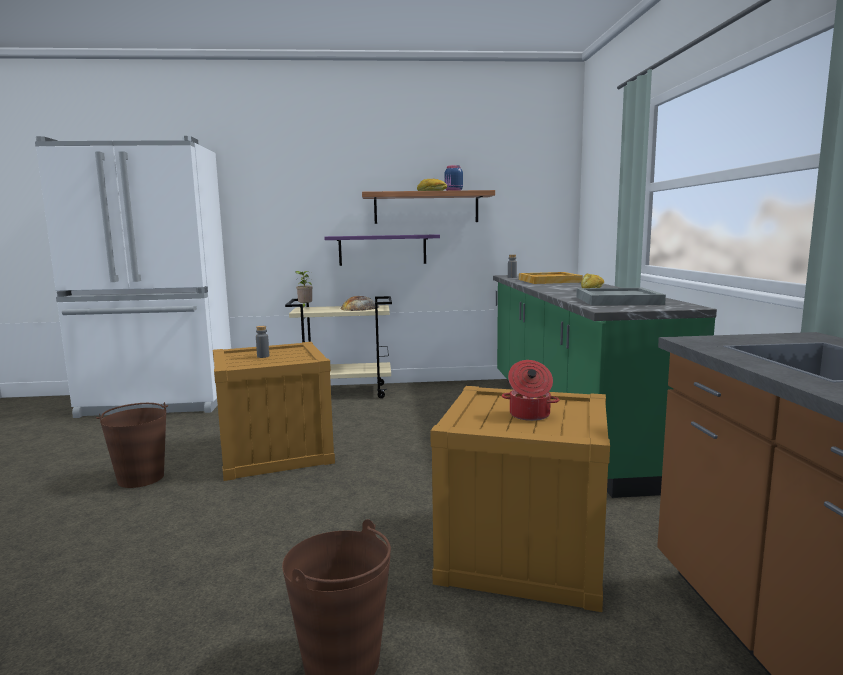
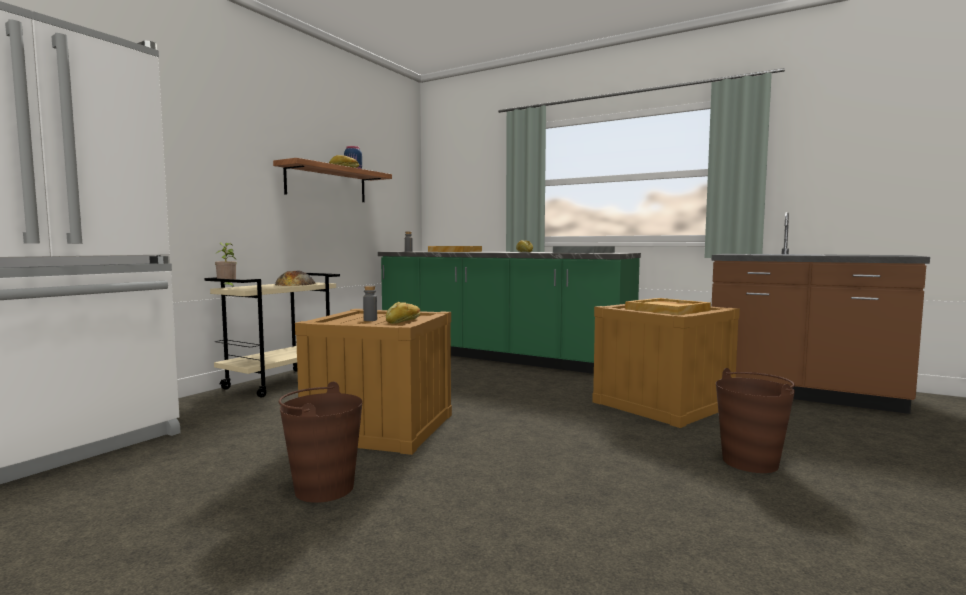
camera: 55 degrees left, 5 degrees down
(268, 363) = (403, 321): none -> bread
(382, 250) = (291, 223): purple shelf -> none
(529, 415) = (668, 310): cooking pot -> beige tray

